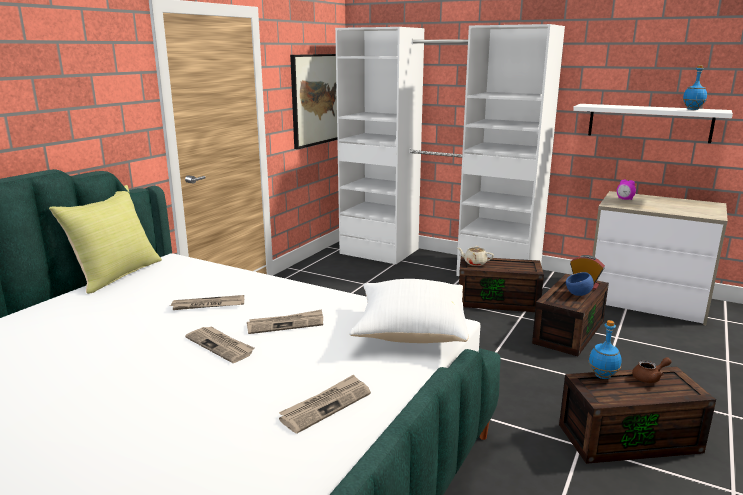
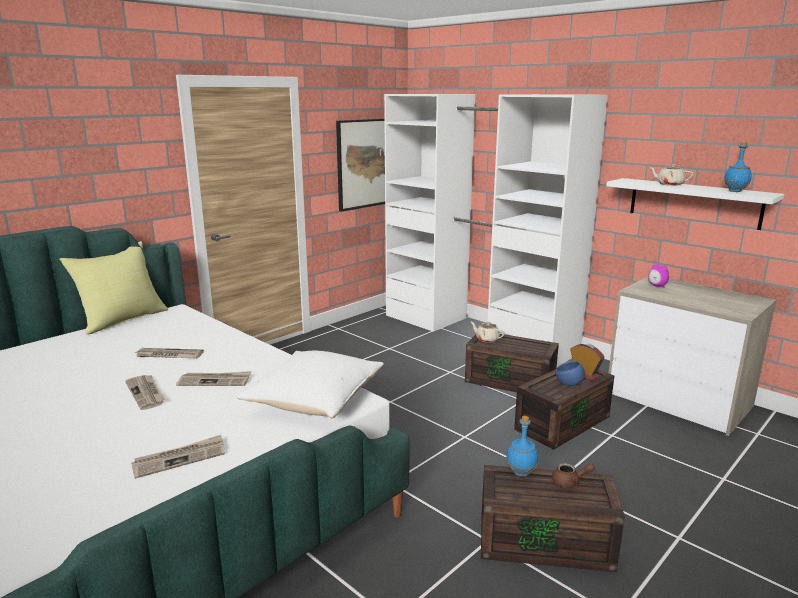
camera: 15 degrees right, 0 degrees up
(630, 106) = (669, 184): none -> beige teapot

